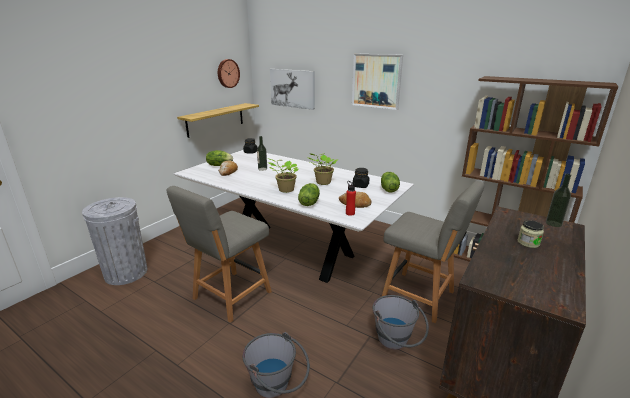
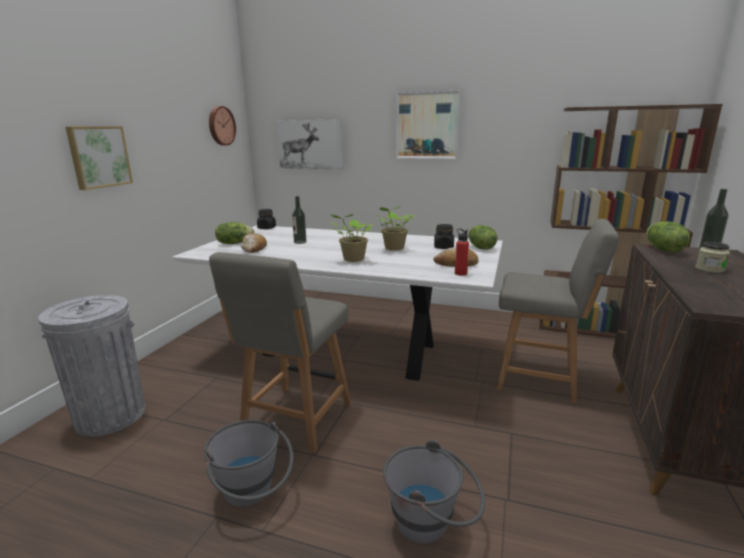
camera: 15 degrees left, 5 degrees down
(131, 104) = (99, 157): none -> picture
(215, 119) = (209, 188): shelf -> none
(309, 203) = (397, 268): lettuce -> lettuce (662, 250)
(396, 343) = (548, 435): grey bucket -> grey bucket (253, 495)

